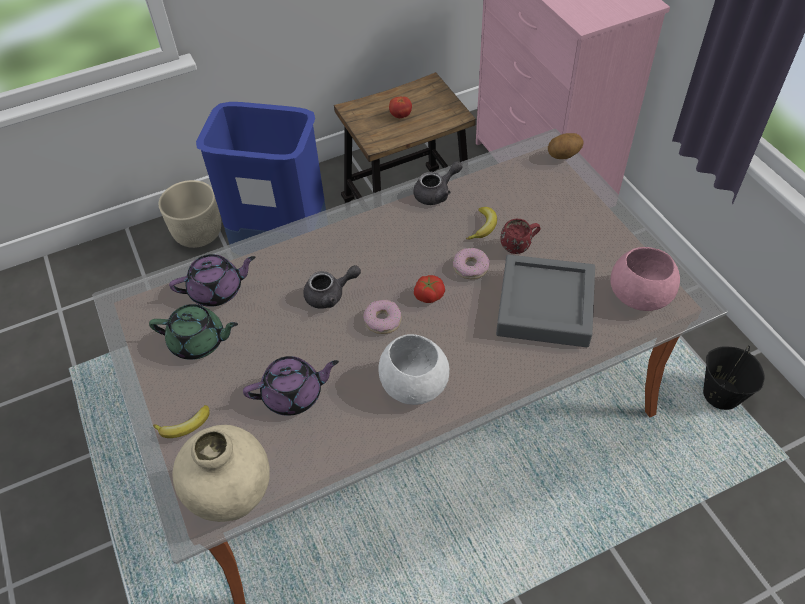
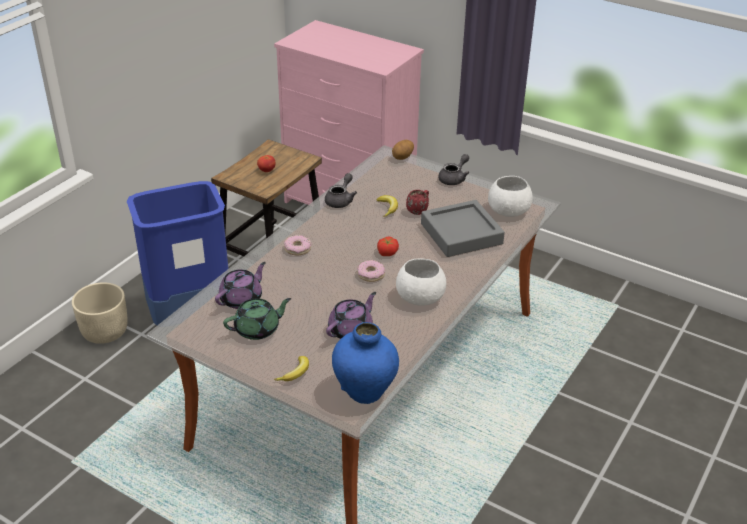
camera: 35 degrees left, 15 degrees down
(233, 498) = (364, 392): beige vase -> blue vase
(330, 295) = (323, 274): grey teapot -> grey teapot (454, 179)
(471, 267) = (399, 230): donut -> donut (297, 249)
(638, 294) = (507, 210): pink bowl -> white bowl
(721, 394) = (558, 288): black bucket -> none

